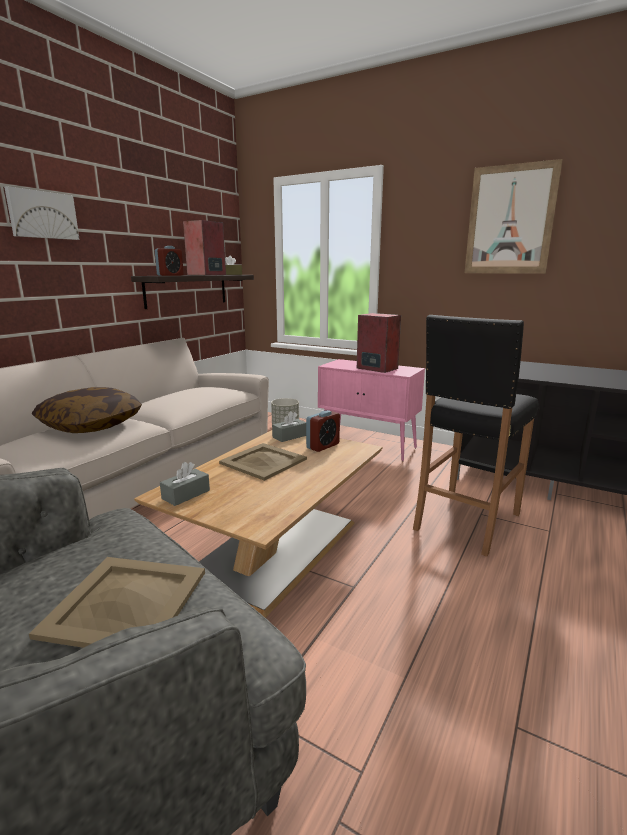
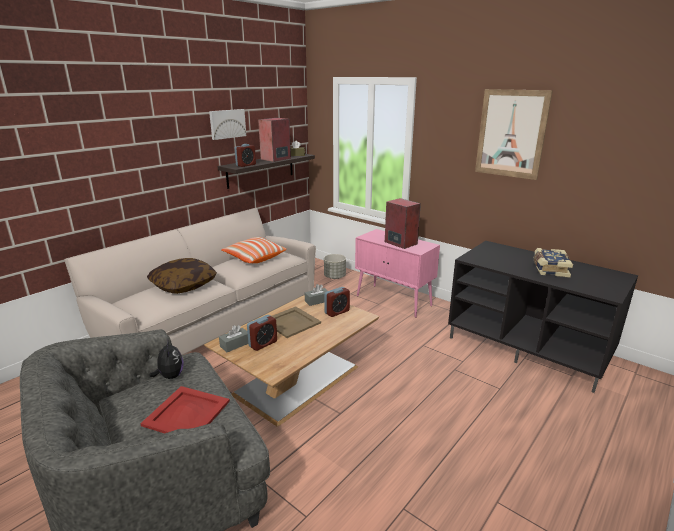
camera: 10 degrees right, 5 degrees up
(42, 215) = (156, 134): picture -> picture (227, 124)
(83, 545) = (170, 376): none -> plush toy
(126, 603) = (187, 413): beige tray -> red tray
(189, 393) = (254, 258): none -> pillow
(230, 490) = (263, 344): none -> alarm clock
(466, 522) = (440, 374): black stool -> none
(581, 375) = (549, 269): none -> book

